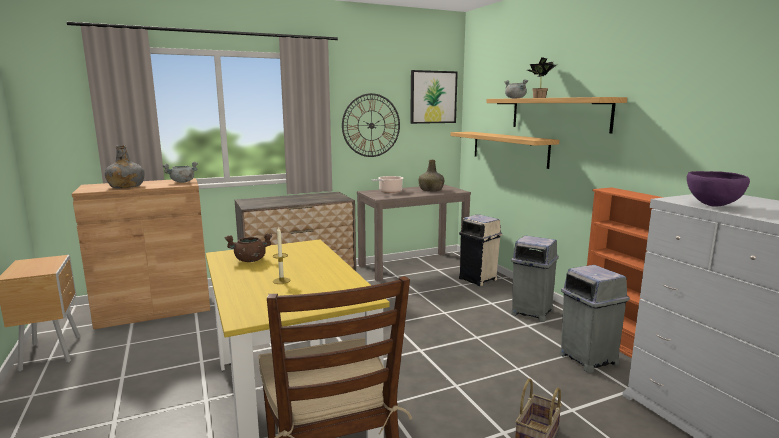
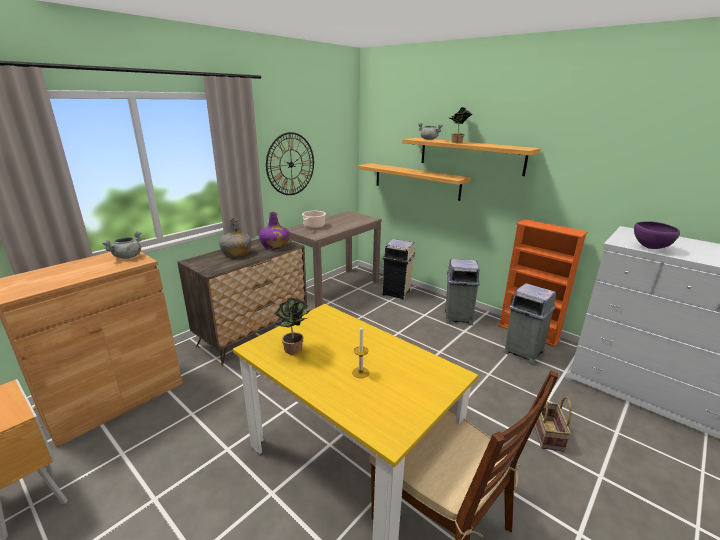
camera: 25 degrees left, 10 degrees up
(126, 186) = (63, 277): grey bottle -> grey bottle (236, 253)
(250, 260) = (295, 350): brown cooking pot -> potted plant
(327, 198) = (274, 246): none -> purple bottle
(431, 190) = (347, 220): green bottle -> none
(433, 97) = (338, 132): picture -> none

